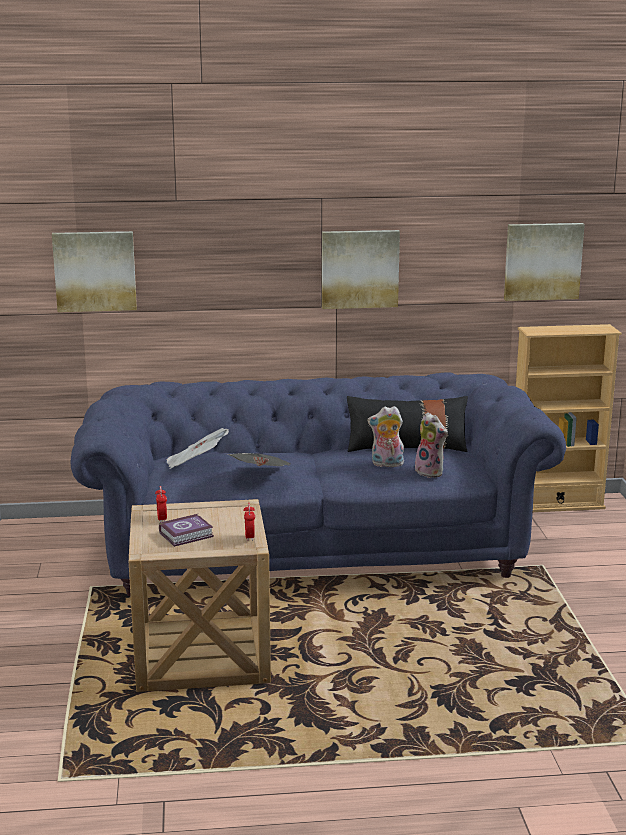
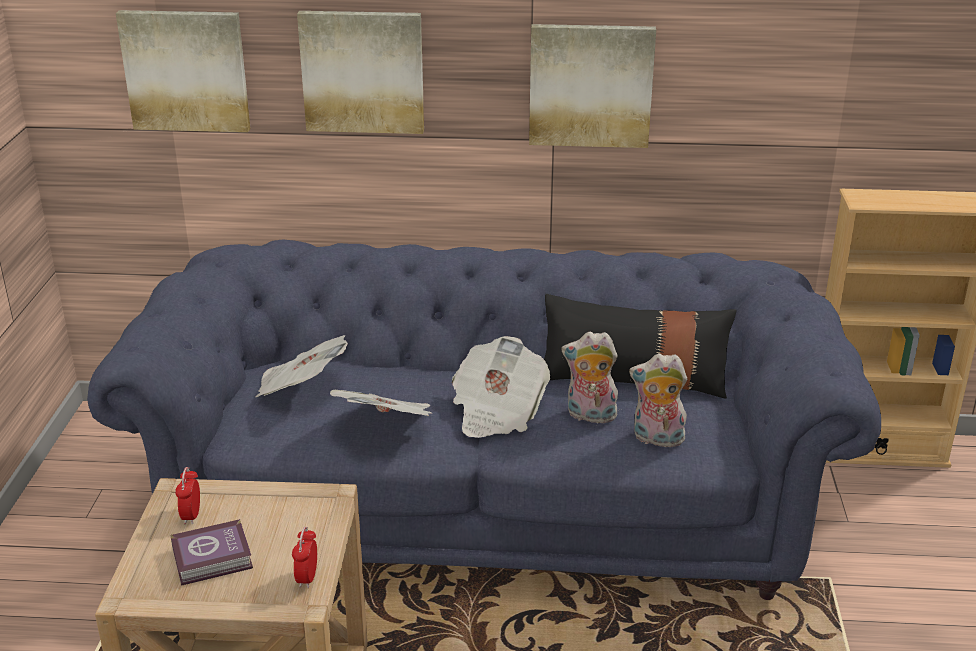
camera: 10 degrees right, 10 degrees up
(327, 467) = (497, 412): none -> newspaper
(431, 472) = (656, 439): plush toy -> plush toy turned 135 degrees clockwise
(542, 261) = (891, 86): picture -> picture (363, 71)

